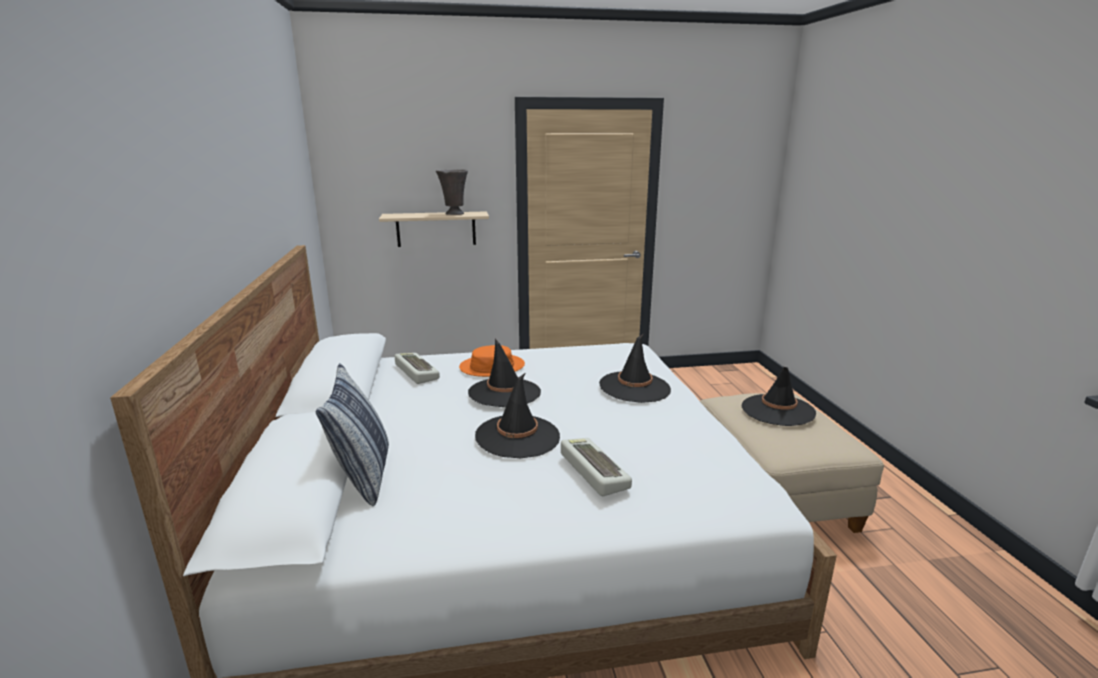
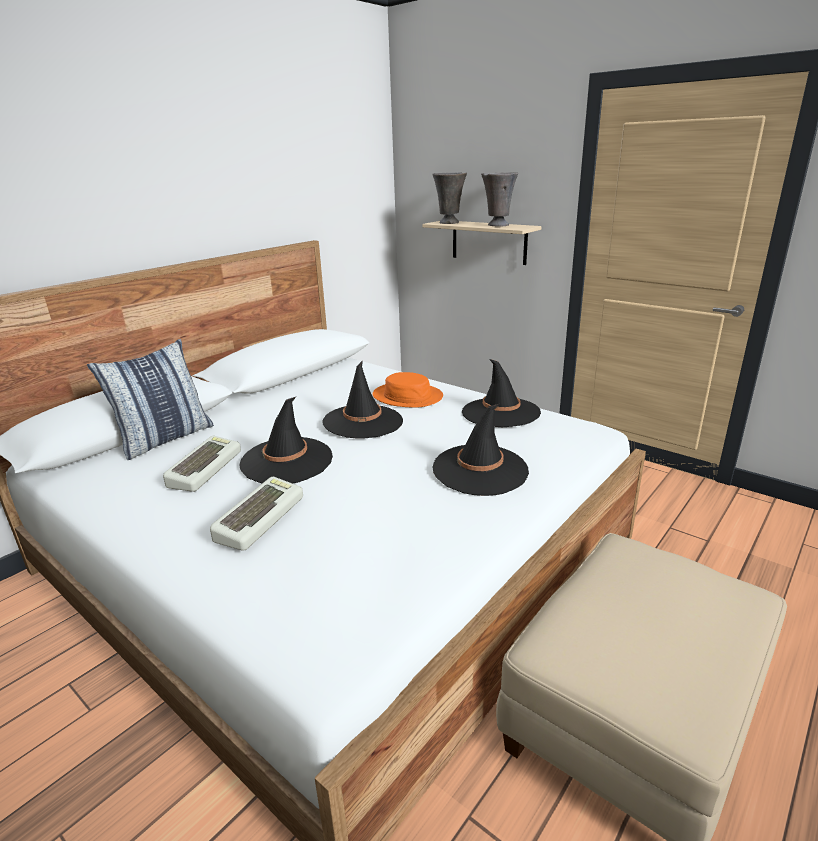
camera: 50 degrees right, 5 degrees up
(403, 215) = (449, 223): none -> grey vase
(415, 372) = (348, 379): keyboard -> keyboard (204, 468)
(777, 410) = (667, 598): black hat -> black hat (500, 413)

